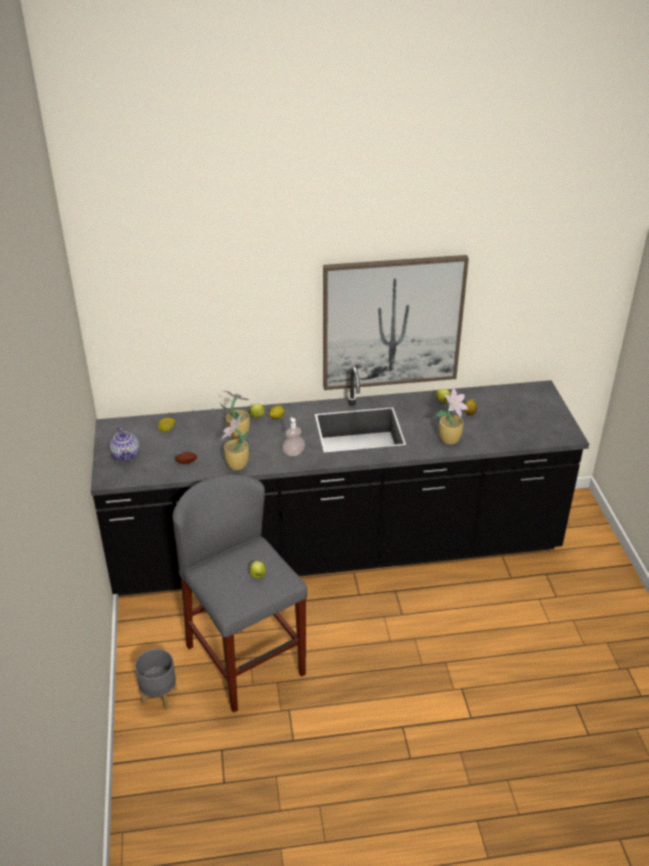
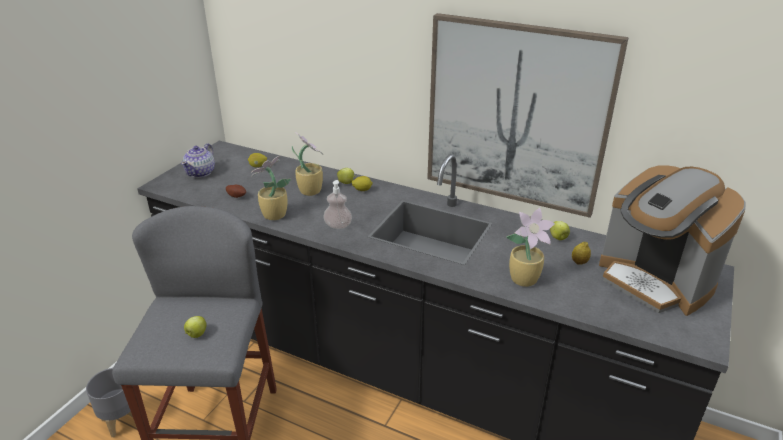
camera: 35 degrees right, 5 degrees down
(519, 408) = (654, 281): none -> coffee machine

